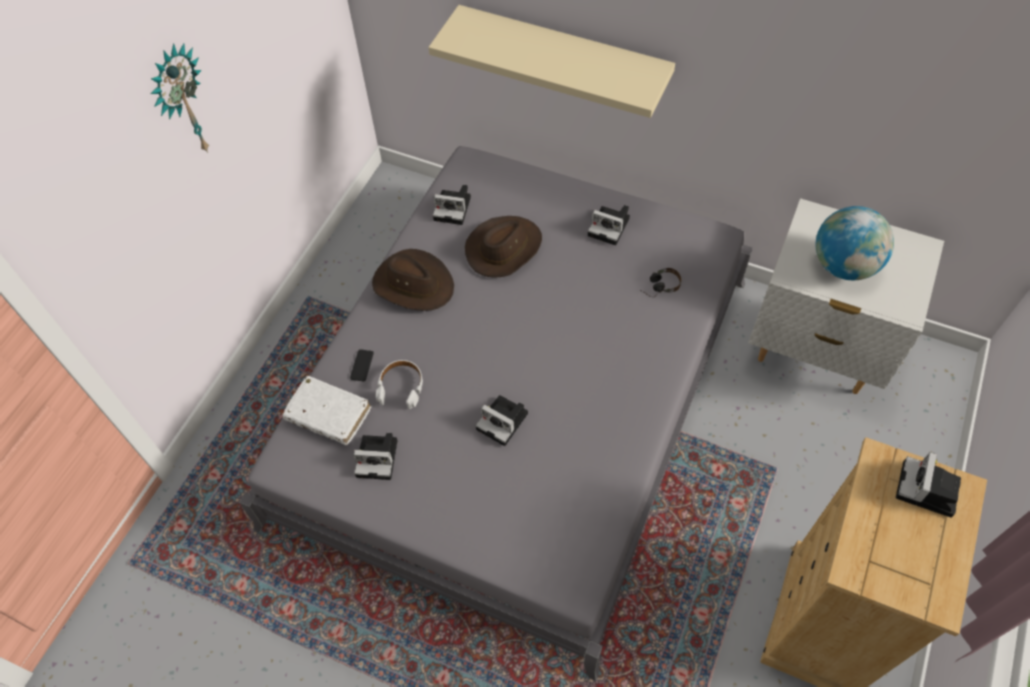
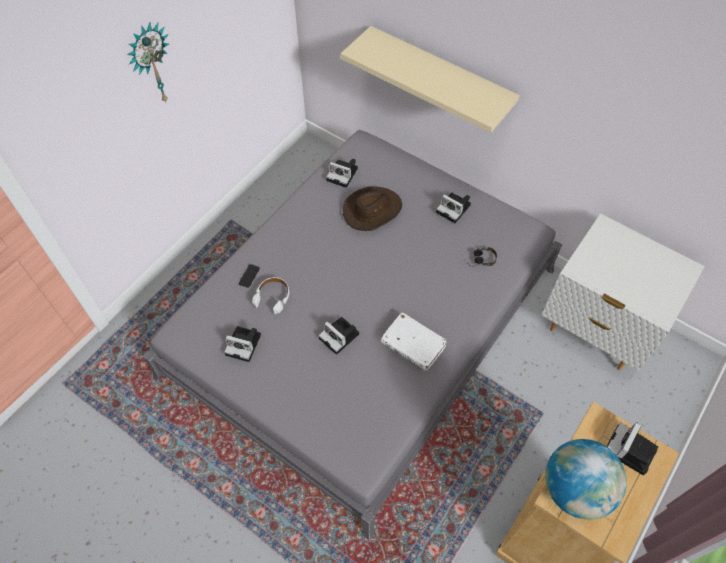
camera: 10 degrees right, 0 degrees up
(328, 415) = (217, 306): white book -> white book (413, 344)
(413, 284) = (300, 224): brown hat -> none
(844, 265) = (620, 270): globe -> globe (575, 489)

